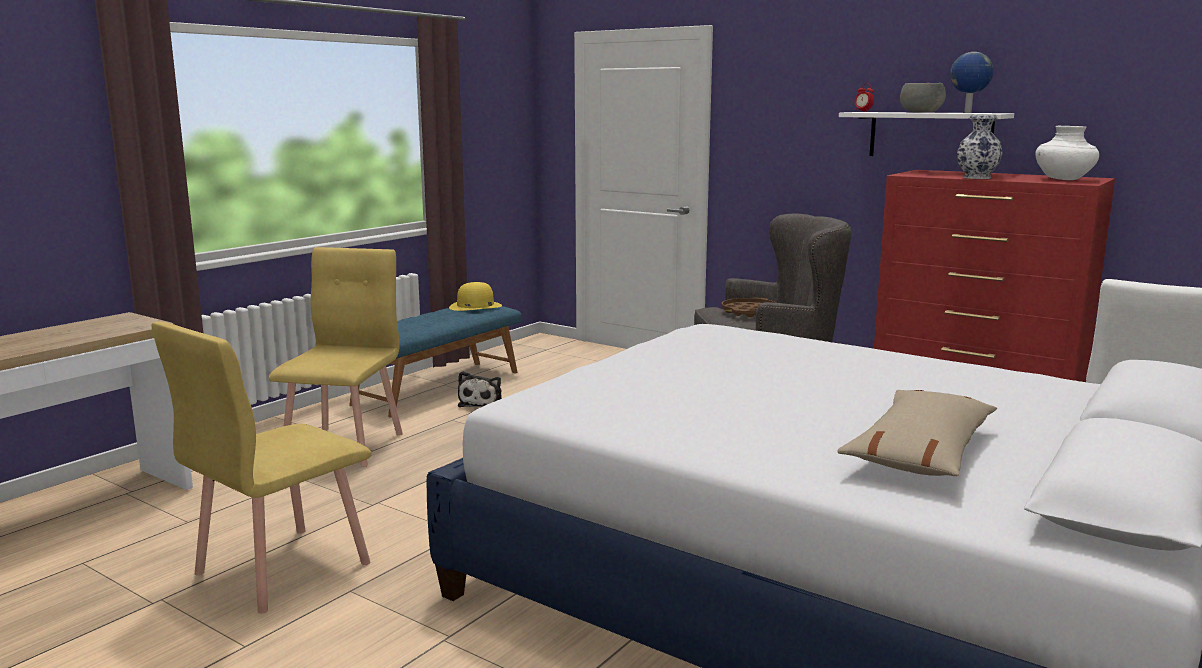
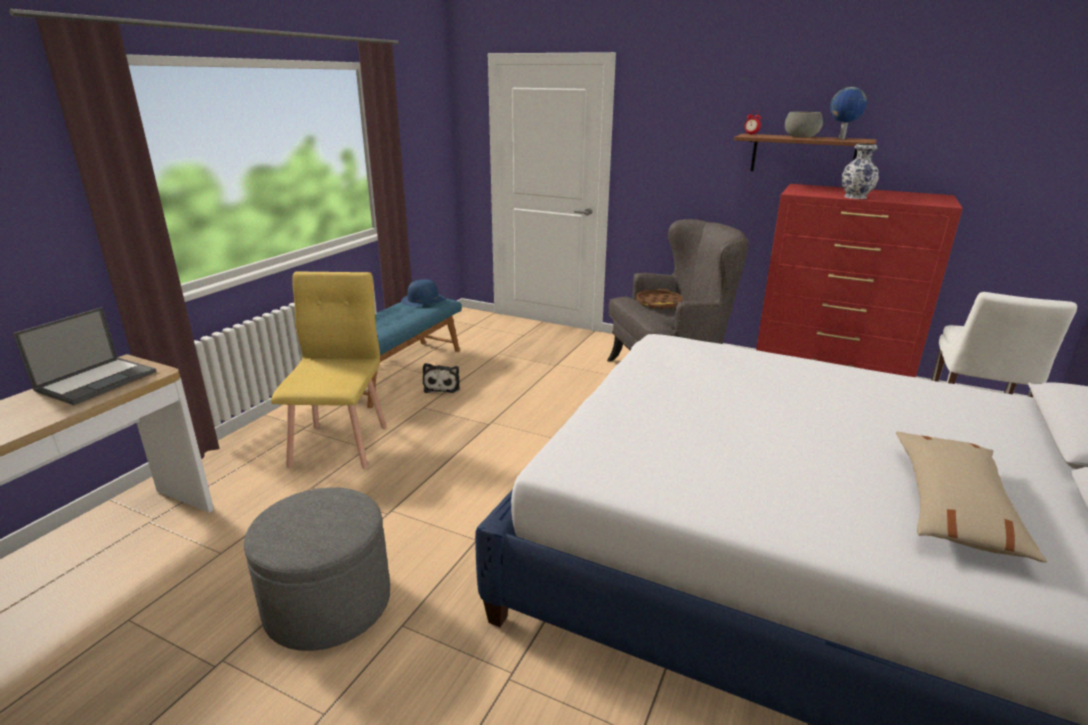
camera: 10 degrees left, 10 degrees up
(95, 327) = (98, 380): none -> laptop
(281, 568) = (328, 604): yellow chair -> grey ottoman
(475, 306) = (423, 300): yellow hat -> blue hat
(930, 135) = (803, 155): white shelf -> brown shelf
(1064, 179) = (923, 198): white vase -> none

